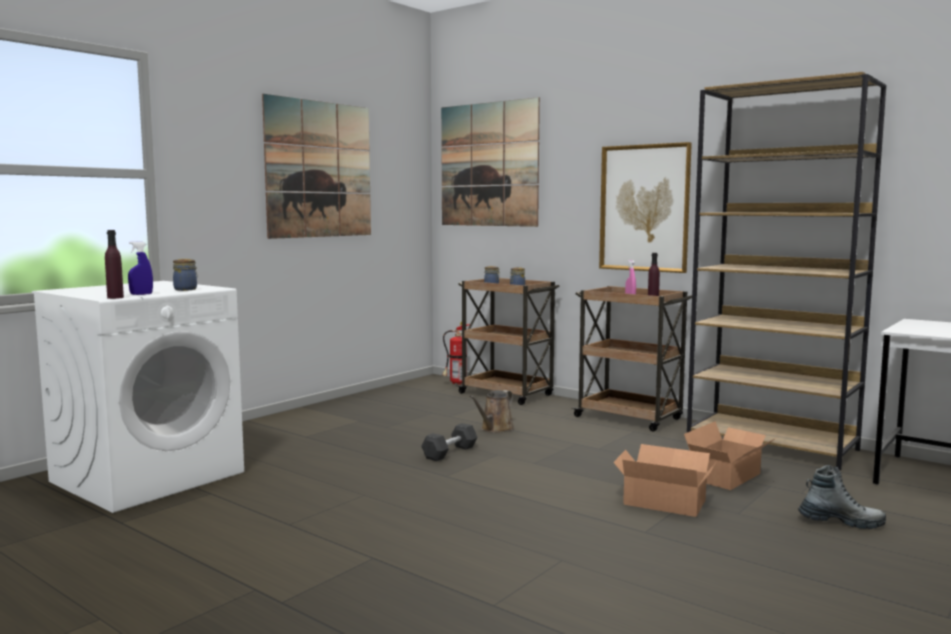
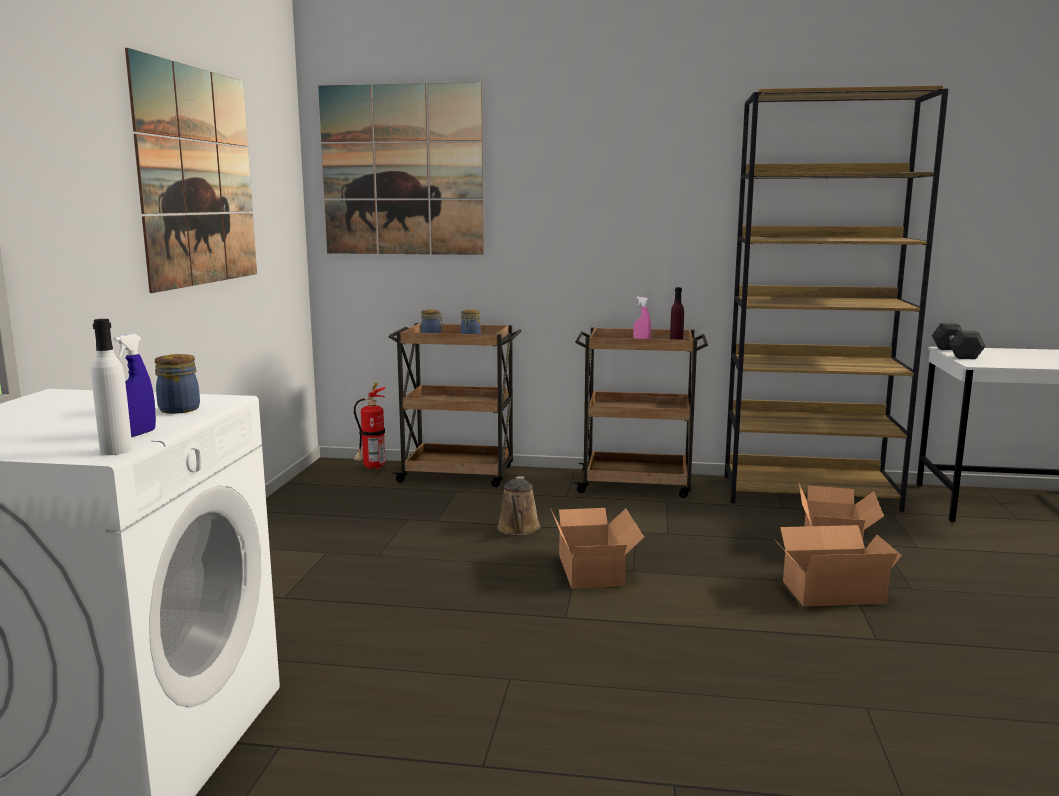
camera: 30 degrees left, 5 degrees up
(115, 297) = (116, 450): purple bottle -> white bottle
(450, 452) = (517, 578): grey dumbbell -> grey dumbbell (956, 353)
(508, 457) = (593, 569): none -> cardboard box
(644, 208) = (634, 231): picture -> none
(840, 522) = (996, 575): boot -> none

